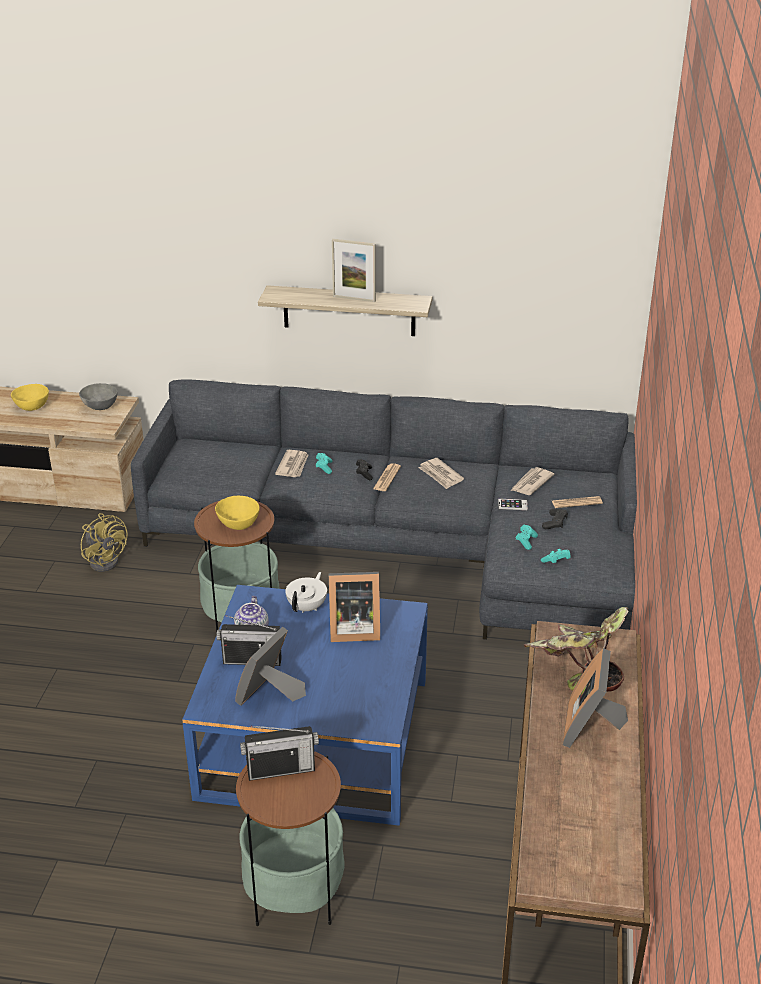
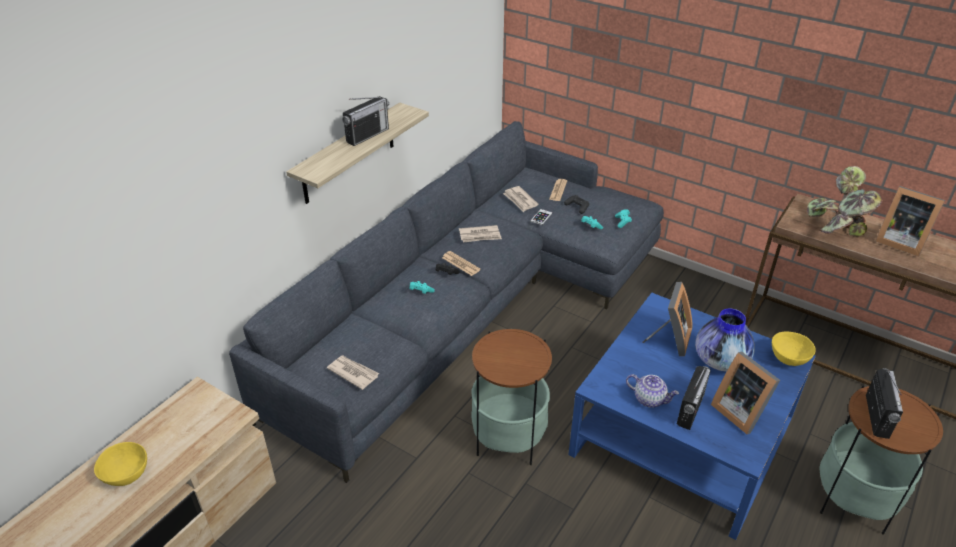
camera: 65 degrees left, 5 degrees up
(99, 406) = (187, 412): grey bowl -> none
(106, 559) = (347, 520): yellow fan -> none
(238, 523) = (518, 355): yellow bowl -> yellow bowl (787, 359)
(293, 465) = (403, 309): newspaper -> newspaper (353, 373)
(307, 607) = (629, 356): white teapot -> none
(341, 670) = (720, 361): none -> vase
(354, 298) = (367, 135): picture frame -> radio

